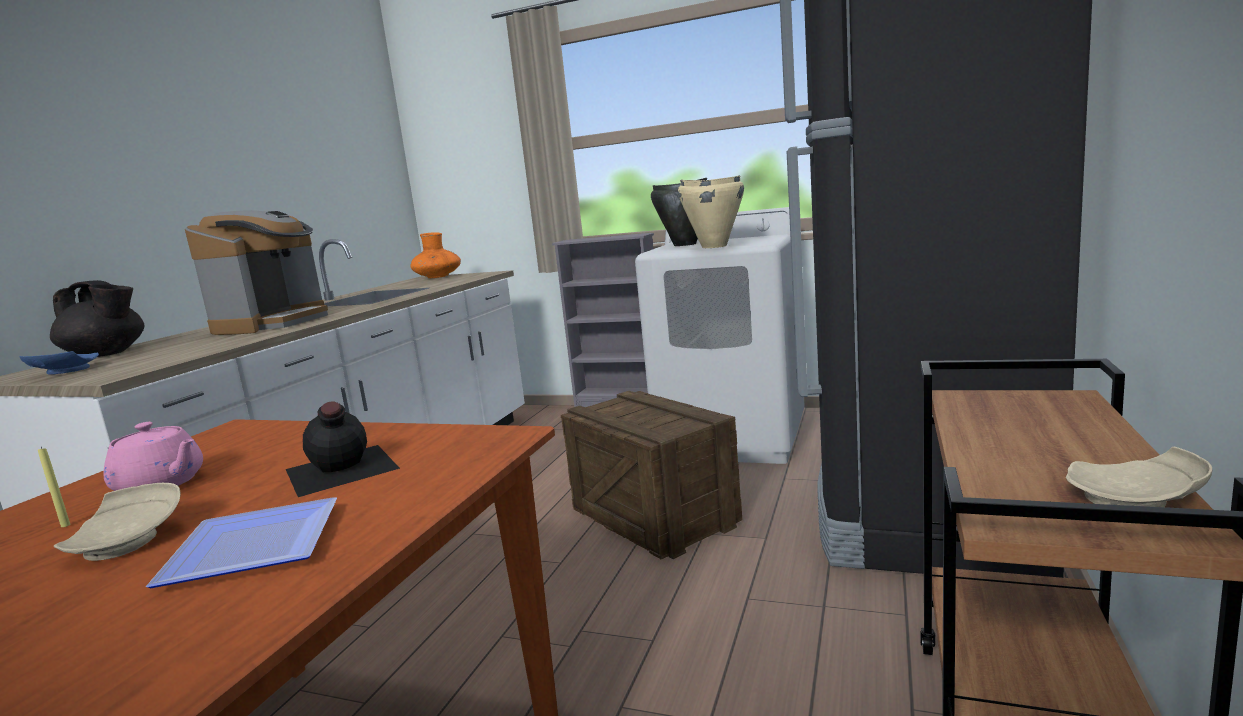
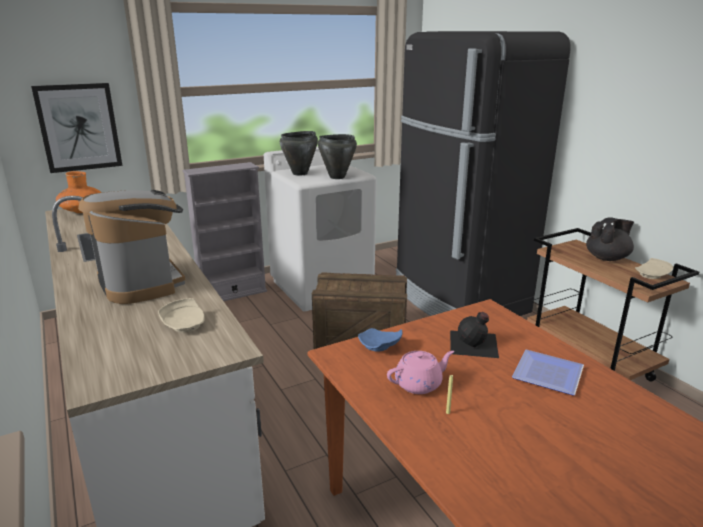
camera: 50 degrees left, 10 degrees up
(65, 372) = (148, 364): blue plate -> blue plate (379, 346)
(106, 354) = (94, 345): black teapot -> black teapot (607, 258)
(129, 541) = (499, 398): beige plate -> beige plate (185, 324)
(478, 191) = (79, 127): none -> picture
(714, 246) = (337, 177): beige cooking pot -> black cooking pot

